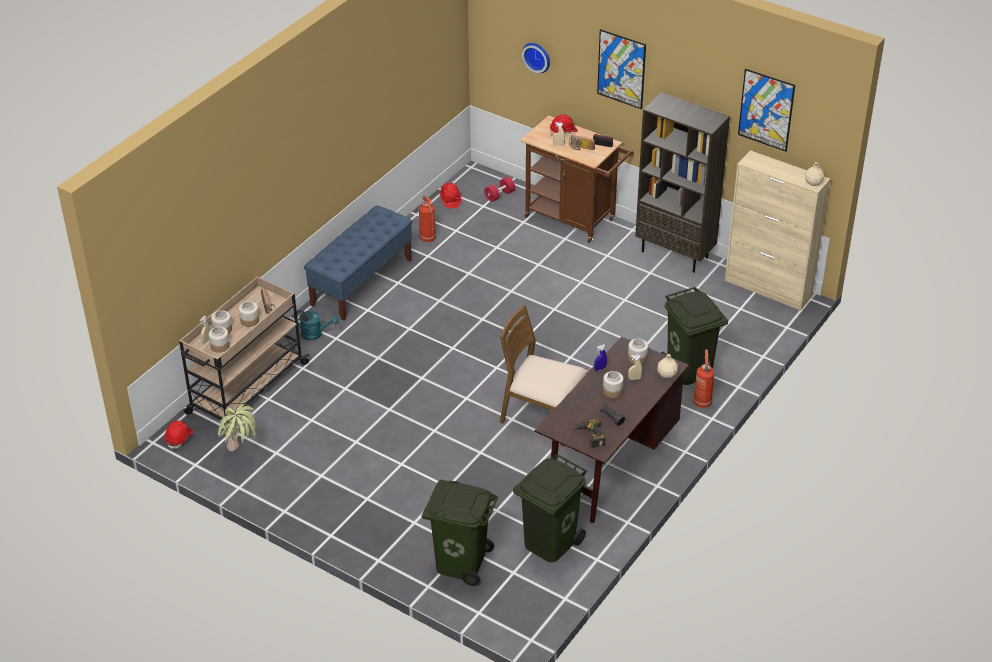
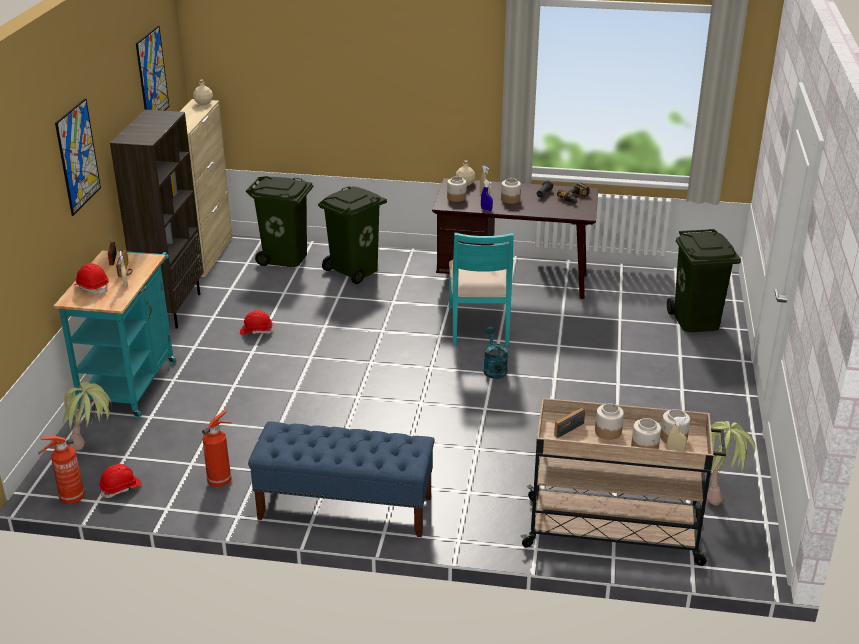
camera: 115 degrees left, 10 degrees down
(179, 438) = (744, 553): red hard hat -> red hard hat (256, 331)
(315, 334) = (473, 511): turquoise watering can -> turquoise watering can (494, 368)
(499, 195) = (94, 450): red dumbbell -> potted plant
(537, 56) = (23, 237): wall clock -> none
(542, 416) = (480, 325): brown chair -> turquoise chair
(549, 542) = (627, 288): green trash can -> green trash can (285, 258)
(574, 220) = (131, 381): brown cart -> turquoise cart
(702, 402) = (394, 257): fire extinguisher -> fire extinguisher (70, 499)

